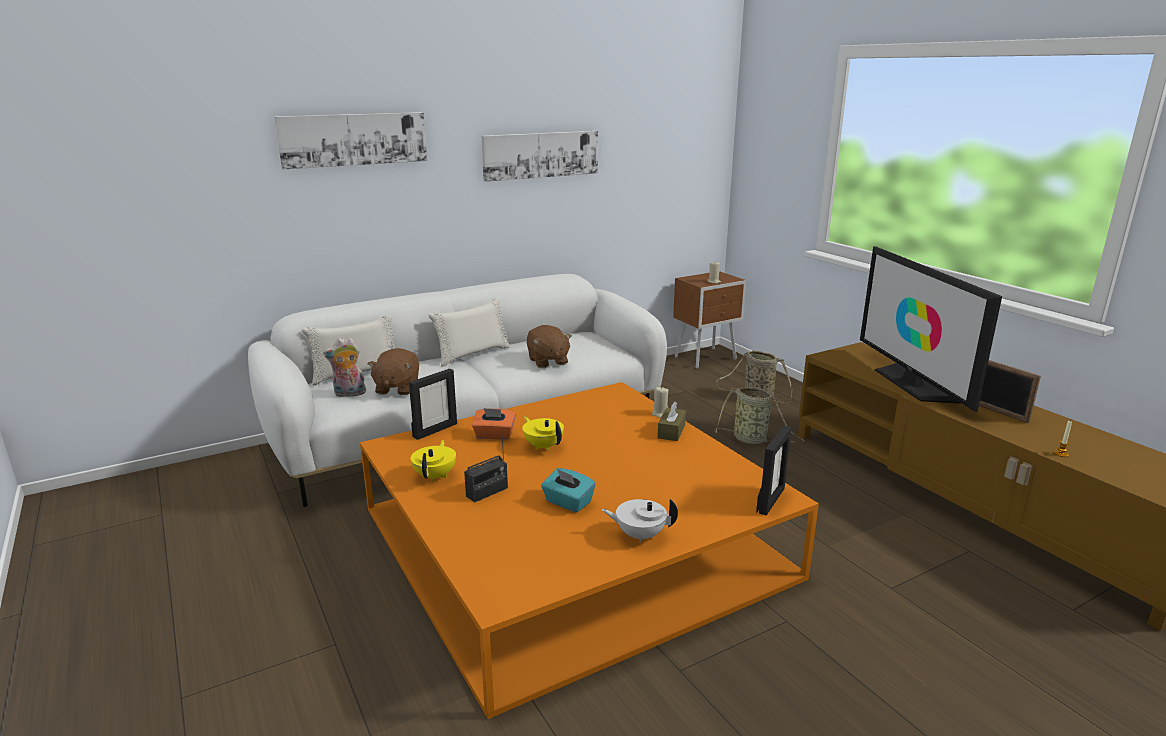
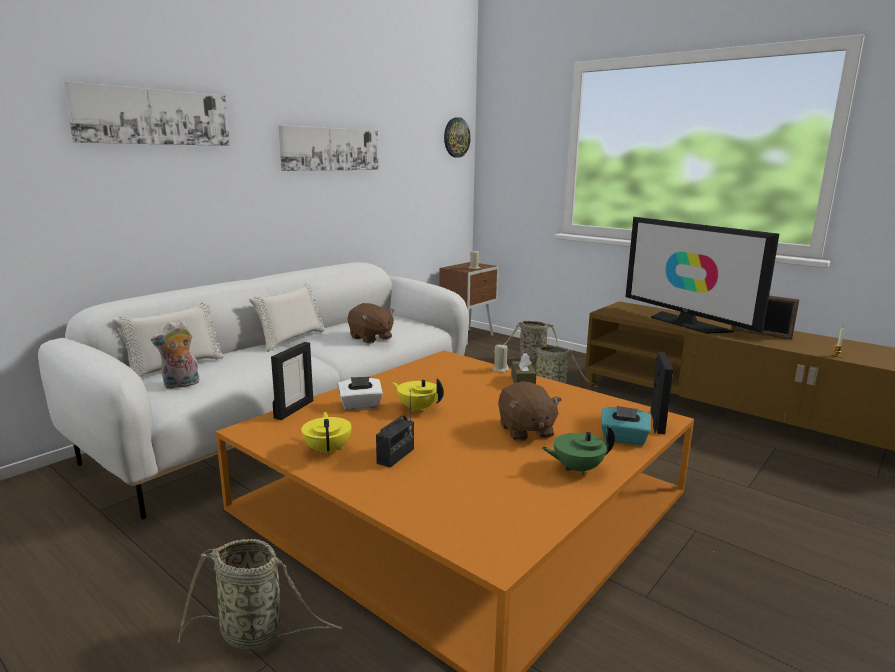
camera: 20 degrees left, 5 degrees down
(339, 619) = (256, 634): none -> basket
(397, 388) = (233, 374): brown plush toy -> brown plush toy (525, 431)
(494, 435) = (360, 406): orange tissue box -> white tissue box
(568, 502) = (484, 452): turquoise tissue box -> turquoise tissue box (623, 439)
(639, 535) = (576, 468): white teapot -> green teapot
(706, 129) = (456, 137): none -> wall clock

